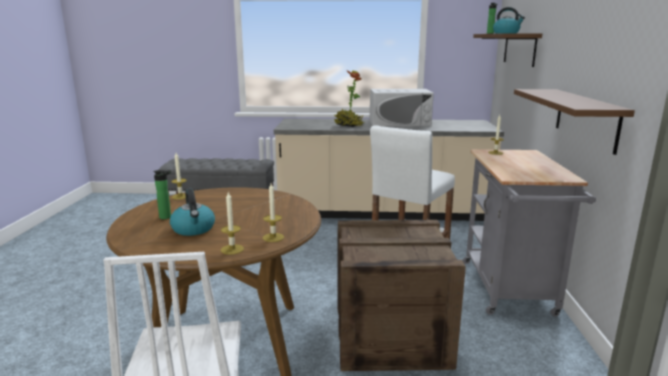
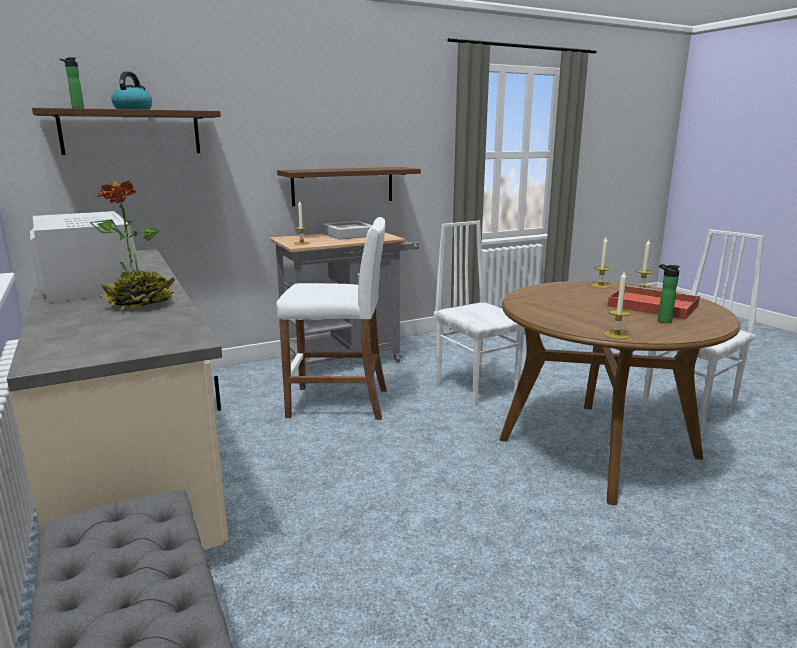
camera: 120 degrees left, 0 degrees up
(194, 229) = (651, 306): kettle -> red tray
(391, 335) = (477, 387): crate -> white chair
(539, 168) = (349, 235): none -> grey tray

